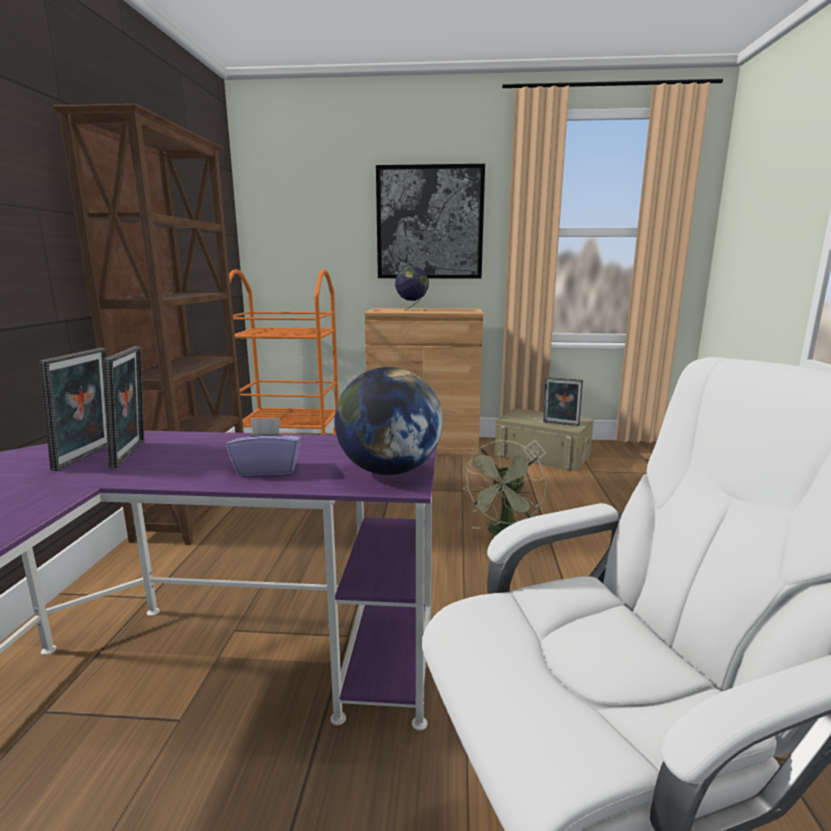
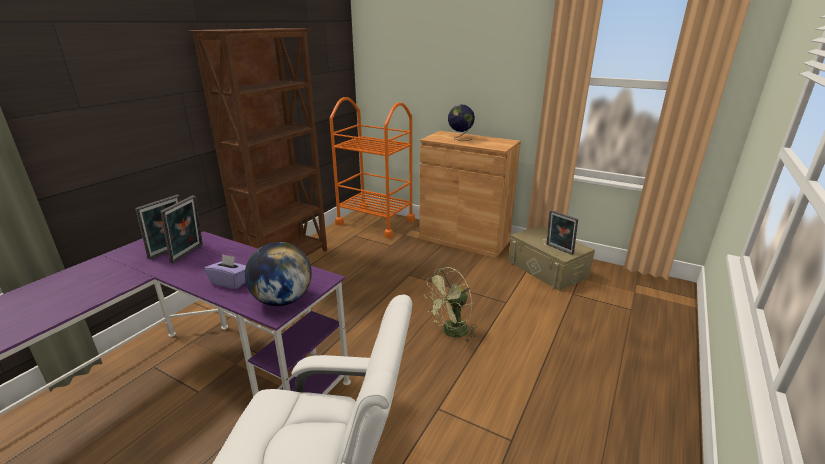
camera: 25 degrees right, 10 degrees up
(429, 223) = (486, 67): picture -> none

